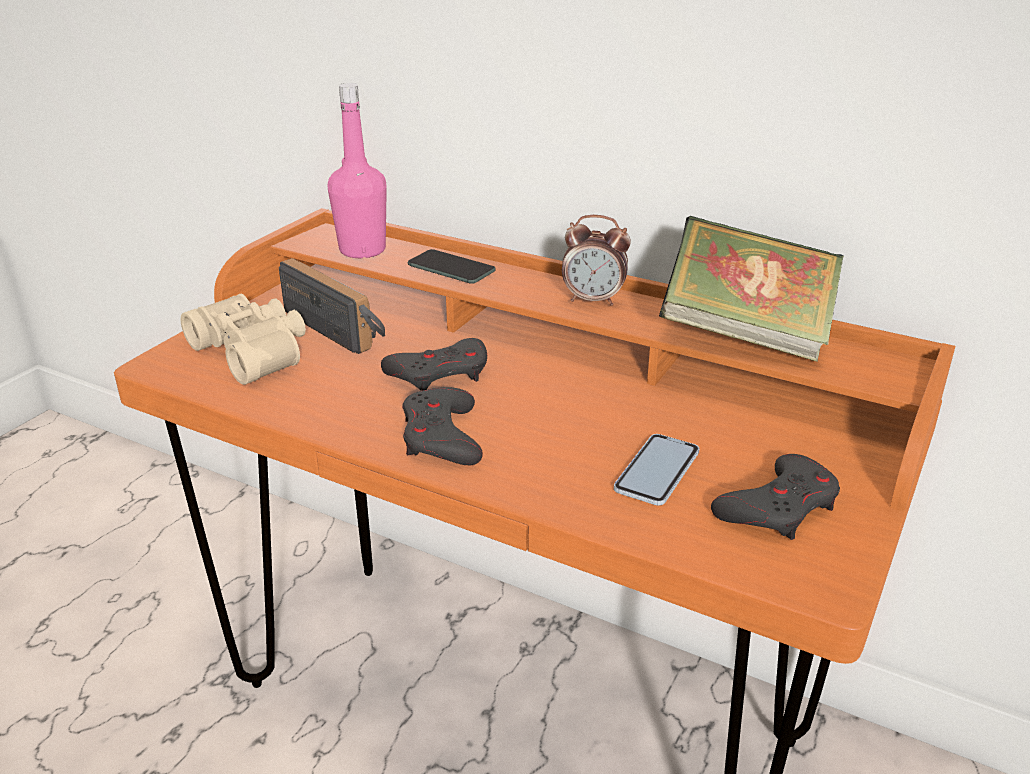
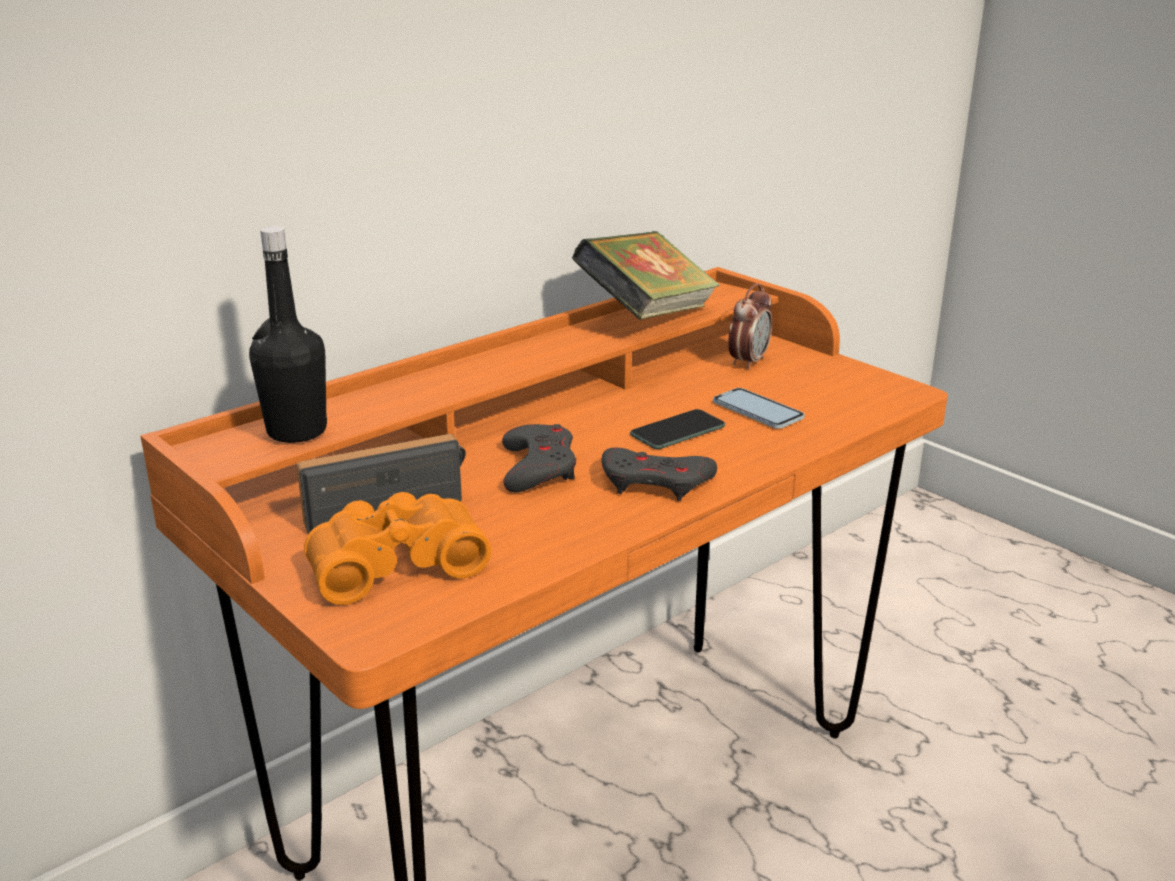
camera: 70 degrees left, 5 degrees down
(254, 351) = (394, 563): beige binoculars -> orange binoculars
(362, 250) = (297, 431): pink bottle -> black bottle
(451, 268) = (401, 395): phone -> phone (677, 431)
(593, 300) = (537, 351): alarm clock -> alarm clock (748, 362)
(779, 507) = (819, 384): grey game controller -> none

